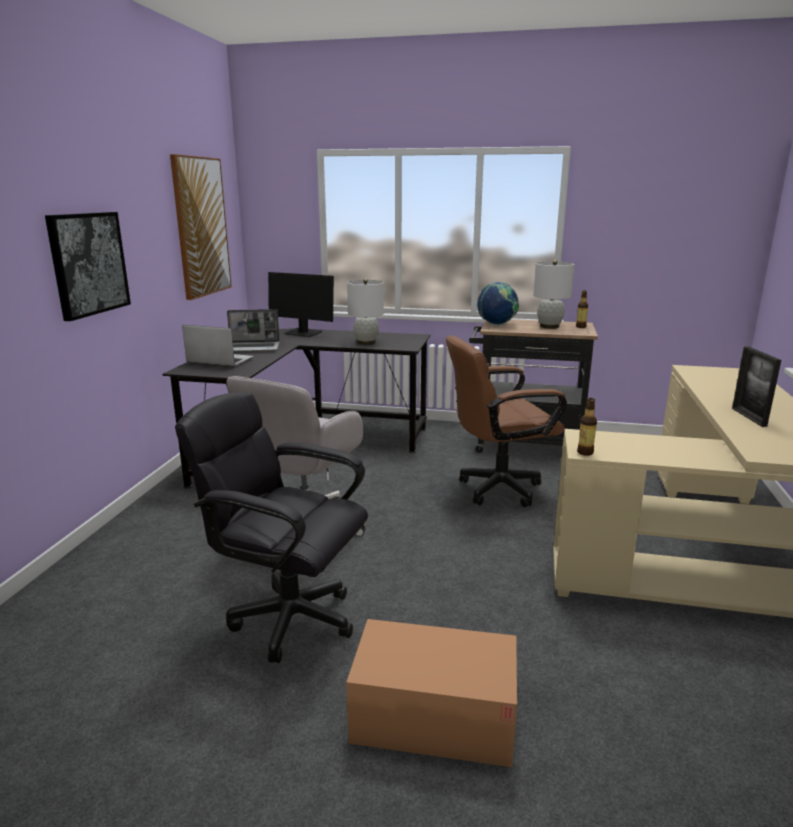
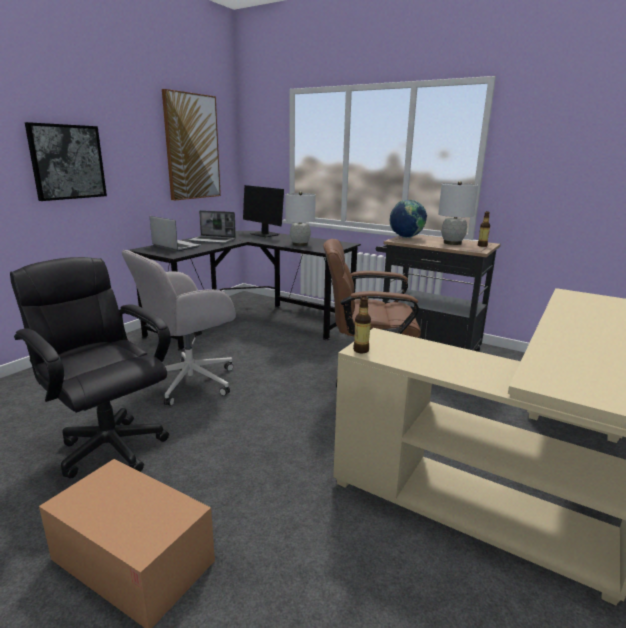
camera: 20 degrees right, 0 degrees up
(748, 417) = (574, 344): picture frame -> none

